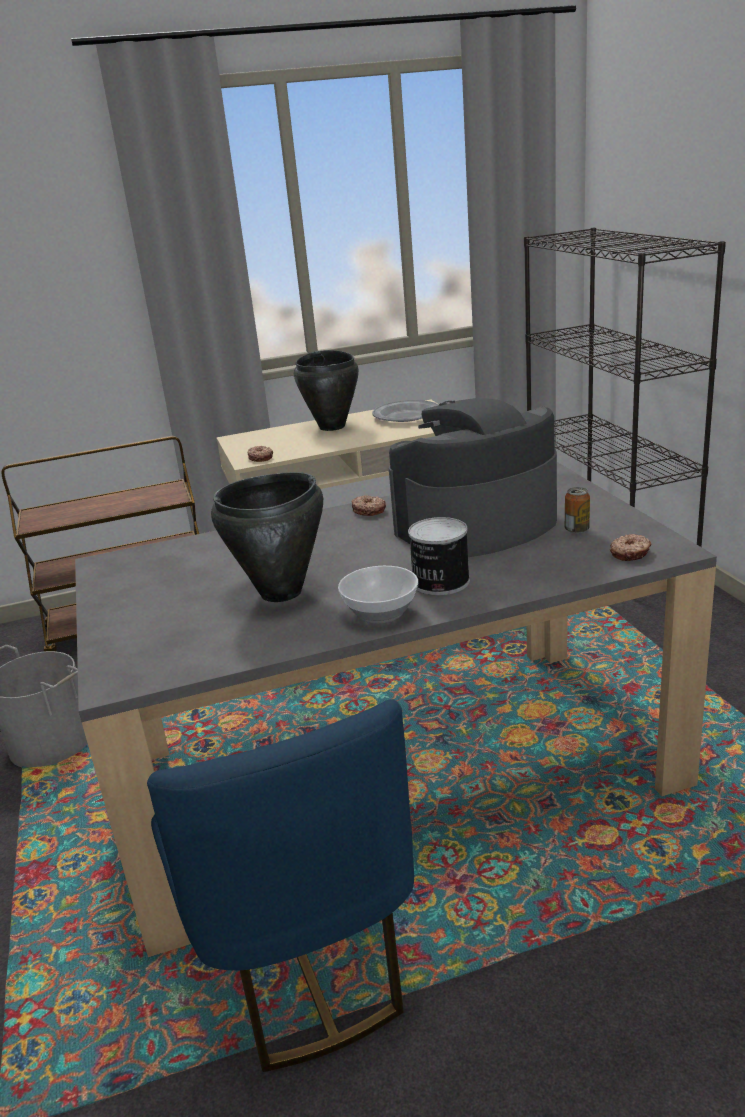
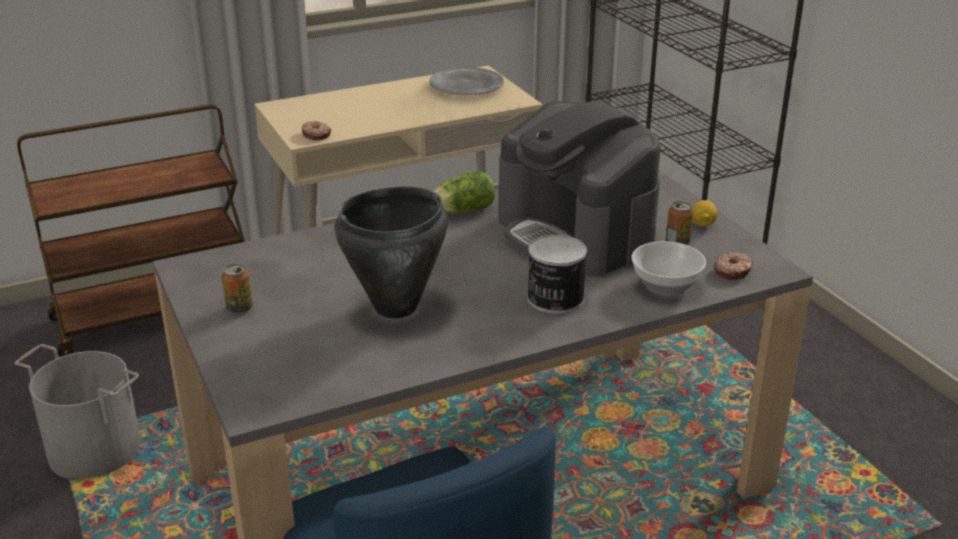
camera: 10 degrees left, 5 degrees up
(134, 596) = (239, 308): none -> can
(332, 426) = (386, 96): black cooking pot -> none
(369, 510) = (460, 211): donut -> lettuce
(382, 612) = (505, 332): bowl -> bowl (666, 285)
(476, 526) = (576, 234): coffee machine -> coffee machine turned 90 degrees counterclockwise
(606, 513) = (703, 224): none -> lemon

